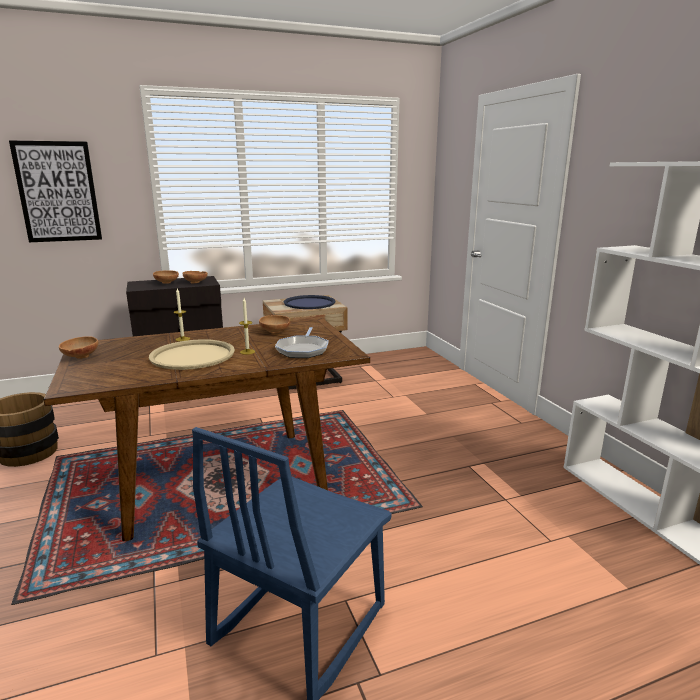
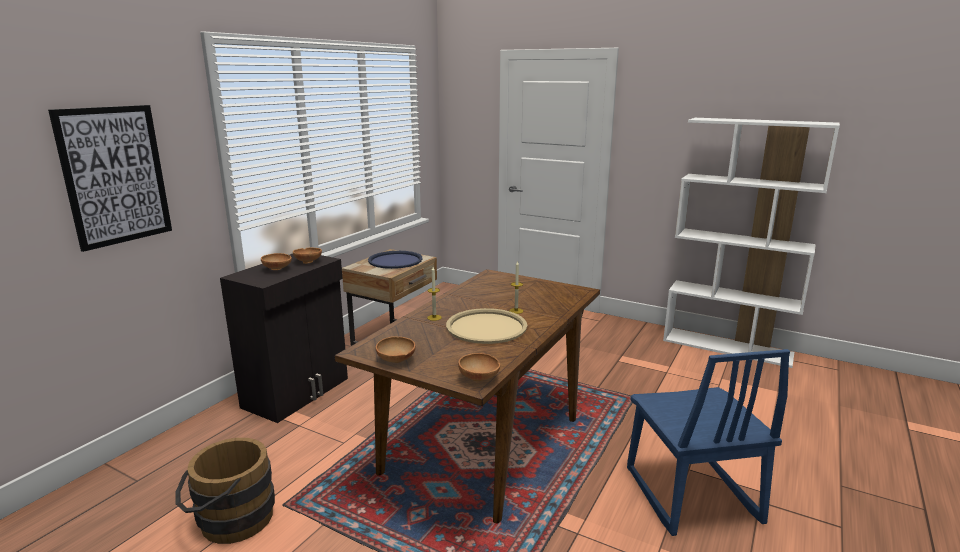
camera: 40 degrees left, 0 degrees up
(275, 332) = (489, 290): brown bowl -> brown bowl (479, 379)
(303, 349) = (547, 297): frying pan -> none

